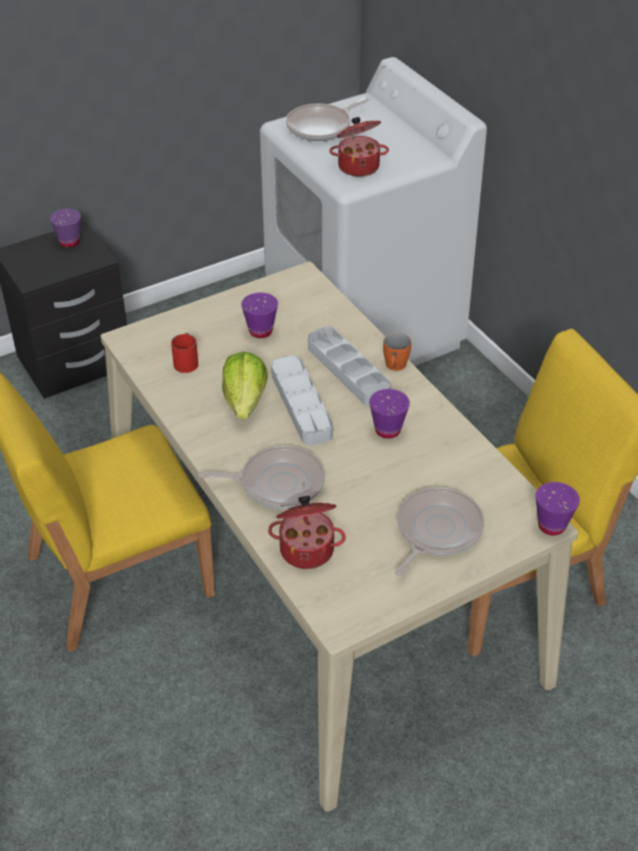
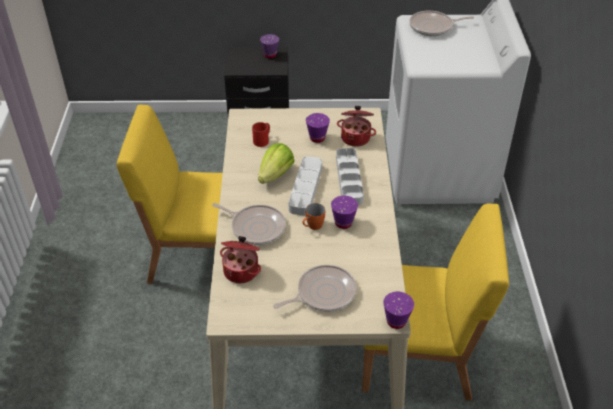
camera: 30 degrees right, 0 degrees up
(358, 166) = (435, 57): cooking pot -> cooking pot (356, 137)
(395, 367) = (378, 188): orange mug -> orange mug (312, 226)

